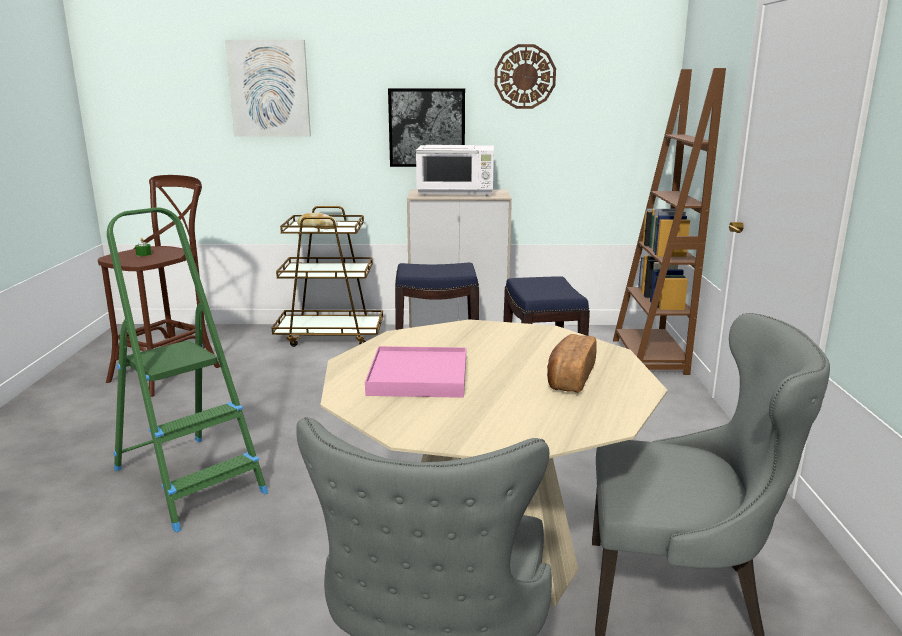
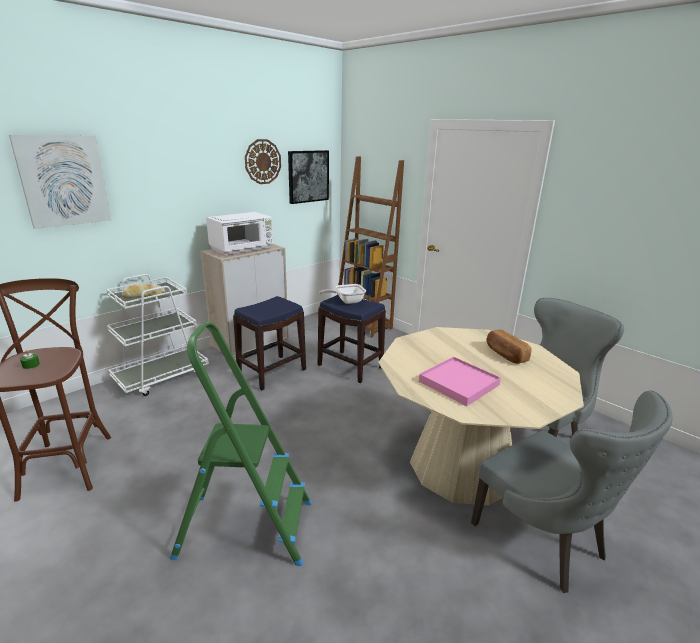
camera: 45 degrees left, 5 degrees up
(330, 336) = (162, 377): brown cart -> white cart
(427, 127) = (203, 203): picture -> picture (308, 176)
(541, 285) = (346, 301): none -> frying pan

